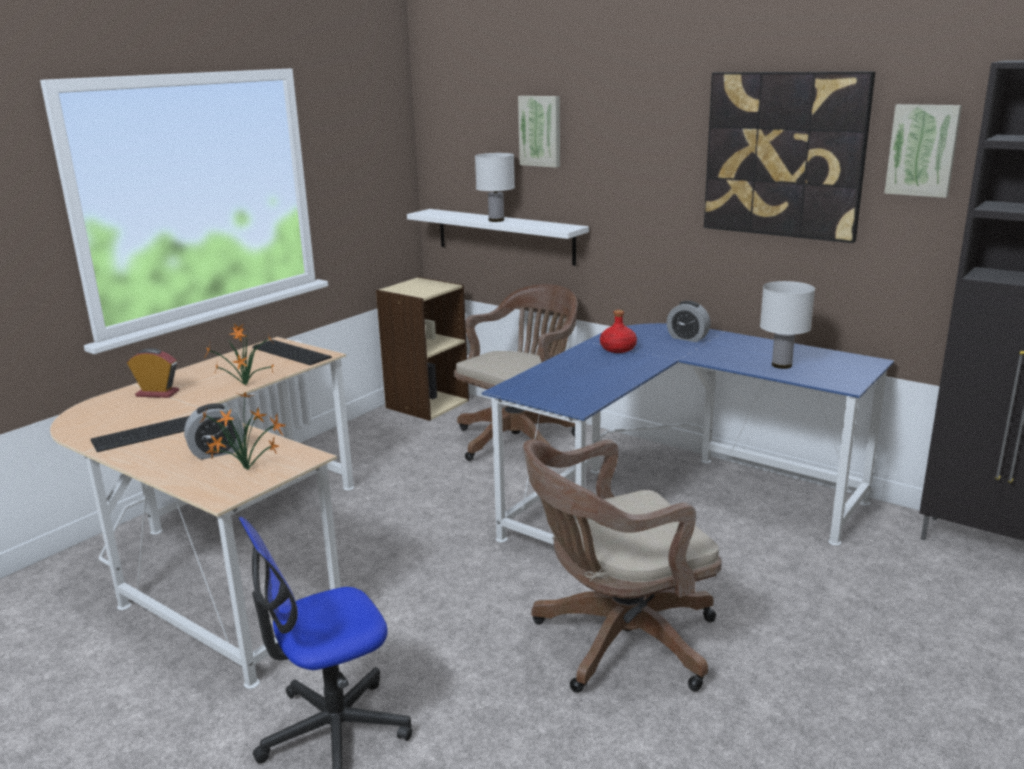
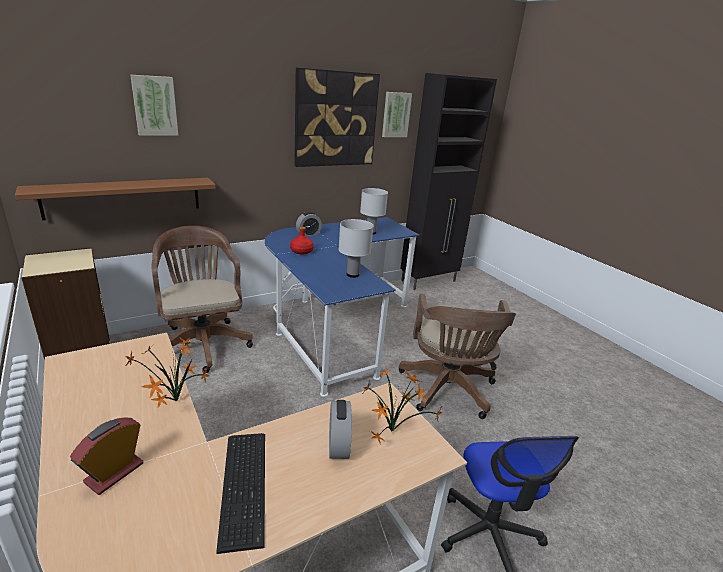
camera: 70 degrees left, 5 degrees up
(292, 352) = (115, 357): keyboard -> none
(496, 220) = (129, 185): white table lamp -> white table lamp (353, 275)
(504, 236) = (124, 197): white shelf -> brown shelf

